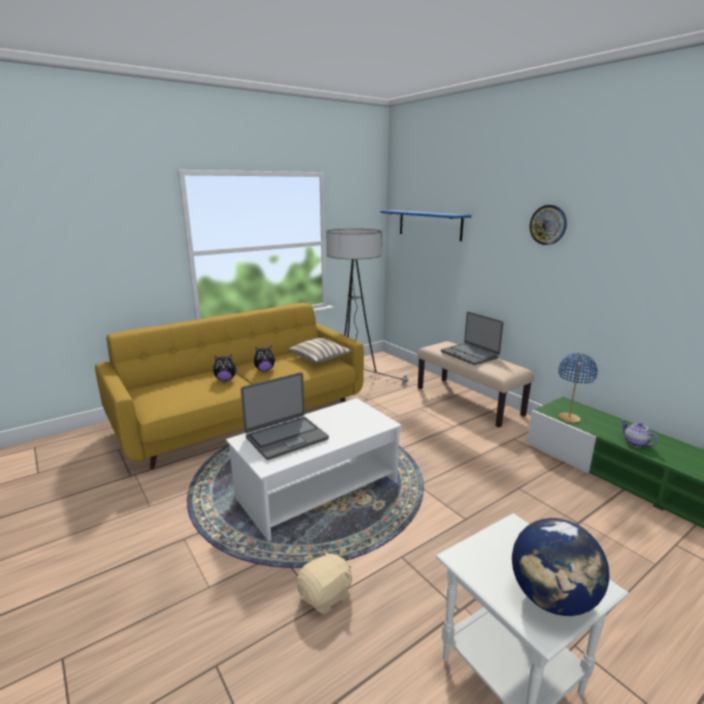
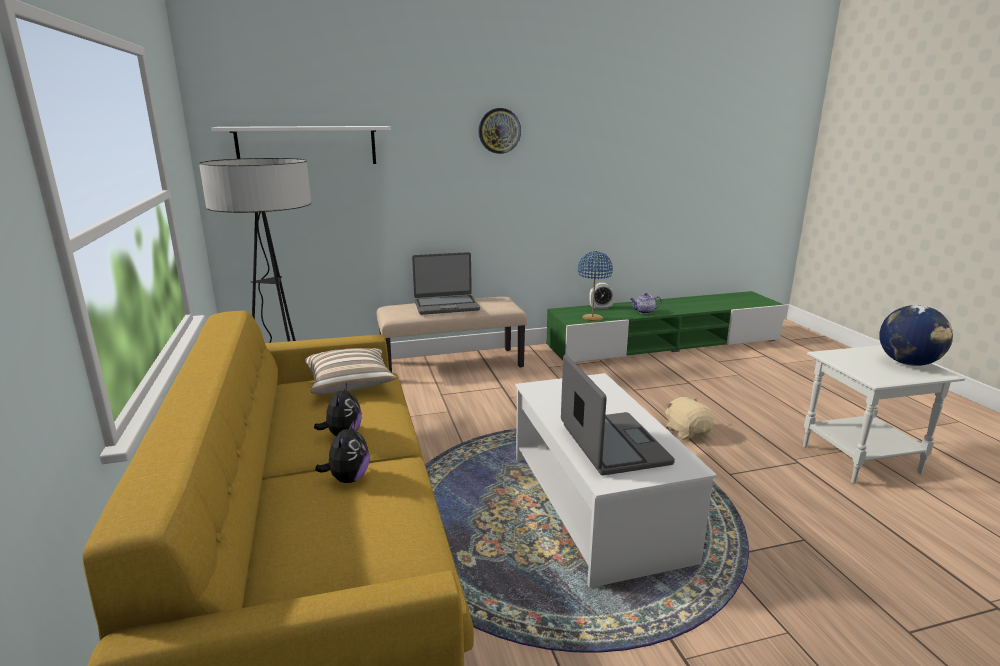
camera: 70 degrees left, 0 degrees up
(326, 596) = (791, 533): beige plush toy -> beige plush toy (687, 432)
(429, 224) = (307, 145): blue shelf -> white shelf
(606, 419) = (600, 308): none -> alarm clock

